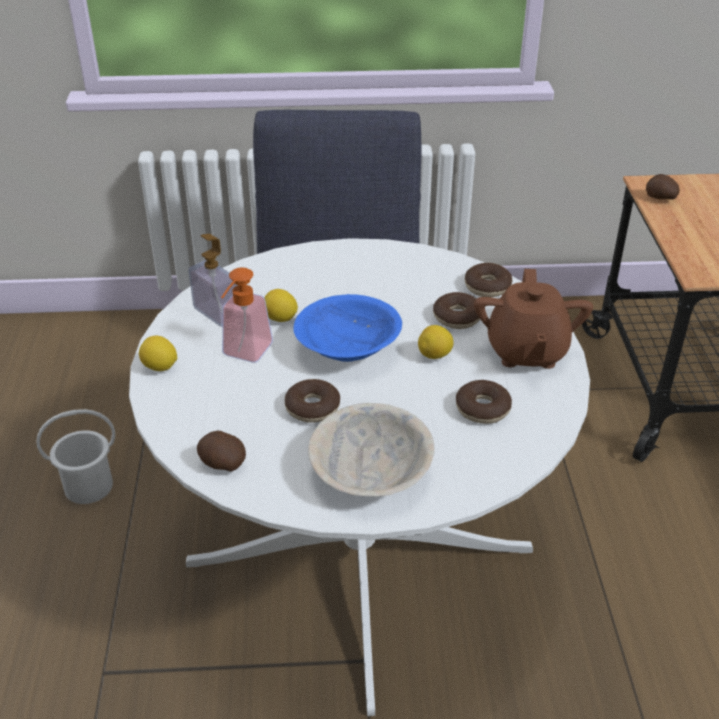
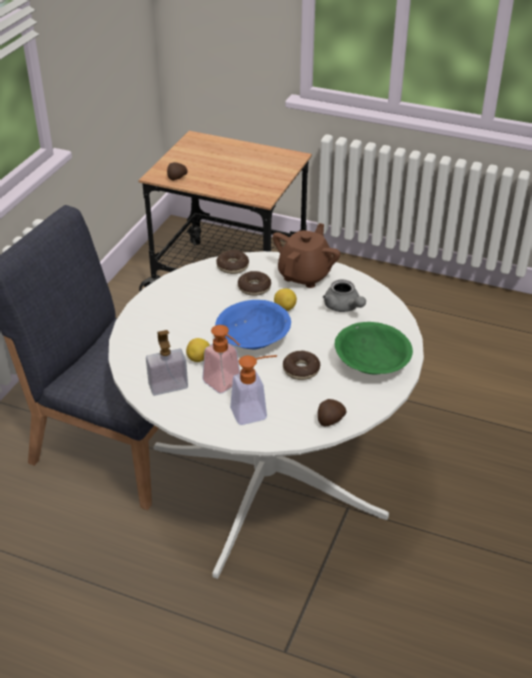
camera: 65 degrees left, 0 degrees up
(88, 485) = (89, 623): white bucket -> none
(160, 367) = (212, 427): lemon -> none
(205, 392) = (255, 412): none -> soap dispenser
(371, 472) = (371, 363): beige bowl -> green bowl
(482, 409) = (343, 307): donut -> grey teapot
(526, 351) = (305, 275): brown teapot -> brown teapot turned 90 degrees counterclockwise

